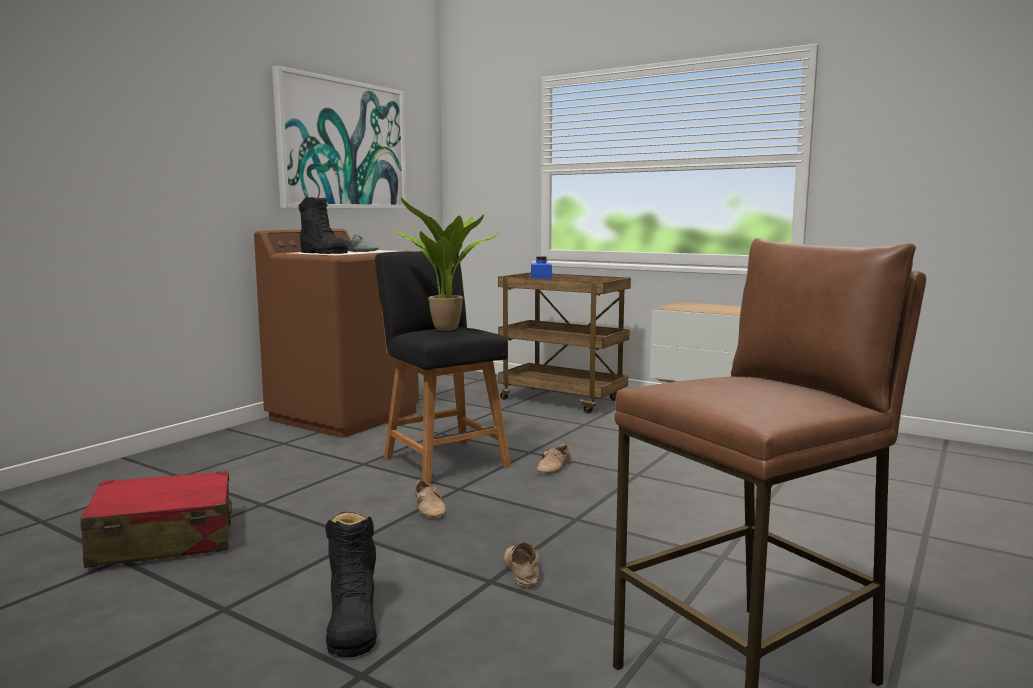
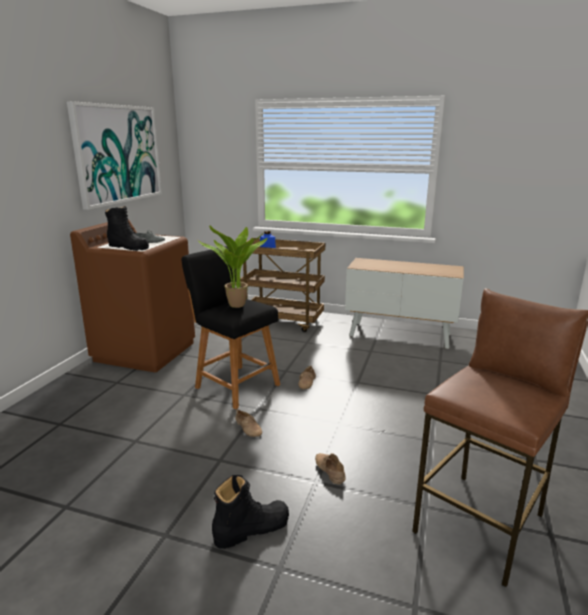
camera: 15 degrees left, 10 degrees up
(163, 540) = (85, 484): red suitcase -> none
(352, 621) = (251, 529): black boot -> black boot turned 90 degrees counterclockwise

